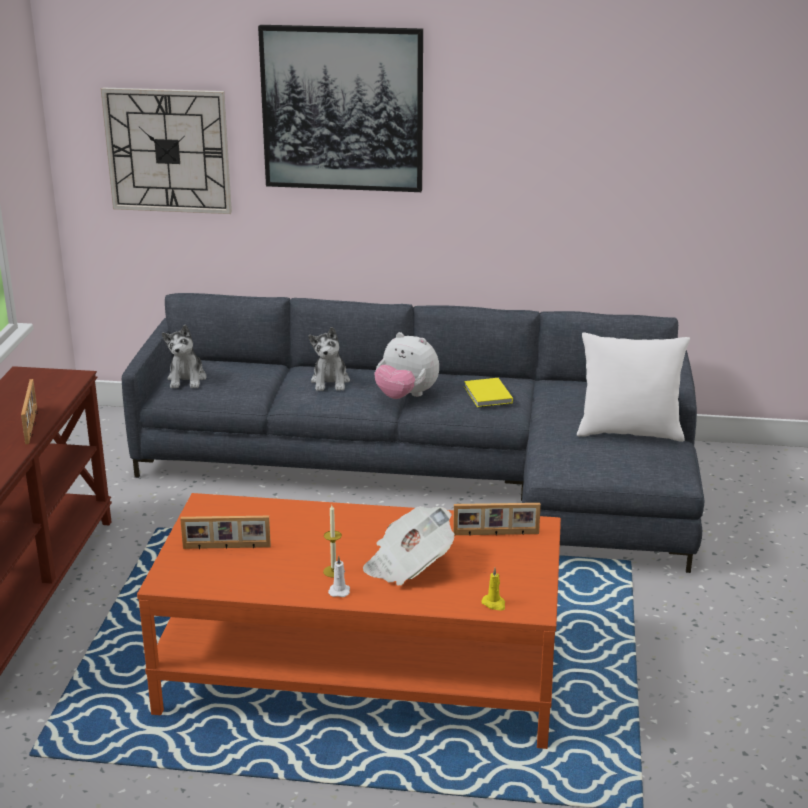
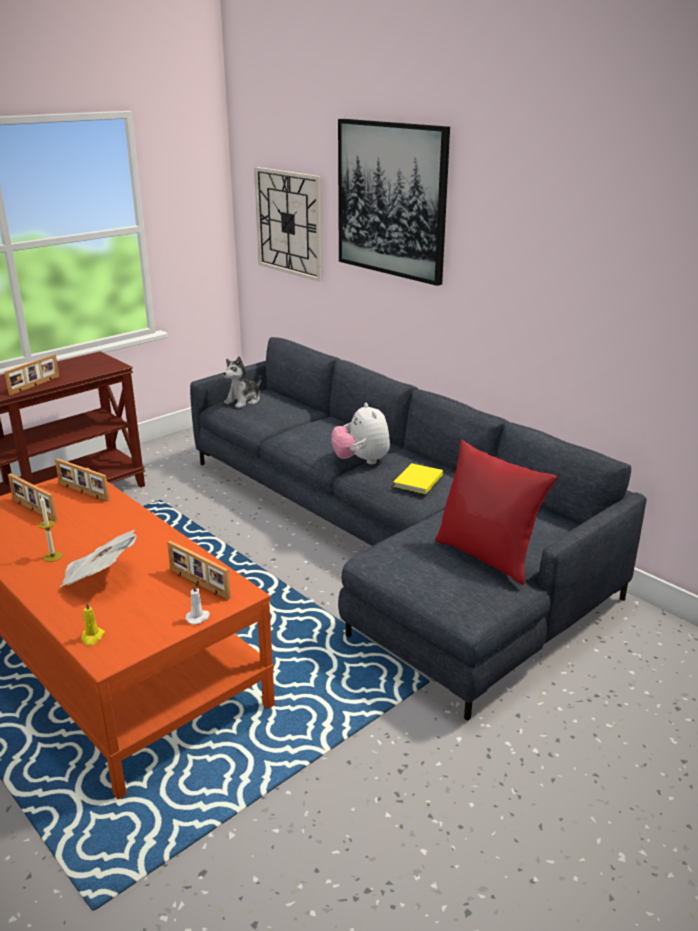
camera: 40 degrees right, 0 degrees up
(240, 514) = (83, 492): none -> picture frame
(330, 381) = (325, 432): plush toy -> none
(339, 591) = (29, 572): white candle -> white candle (198, 617)
(629, 432) = (487, 556): white pillow -> red pillow

